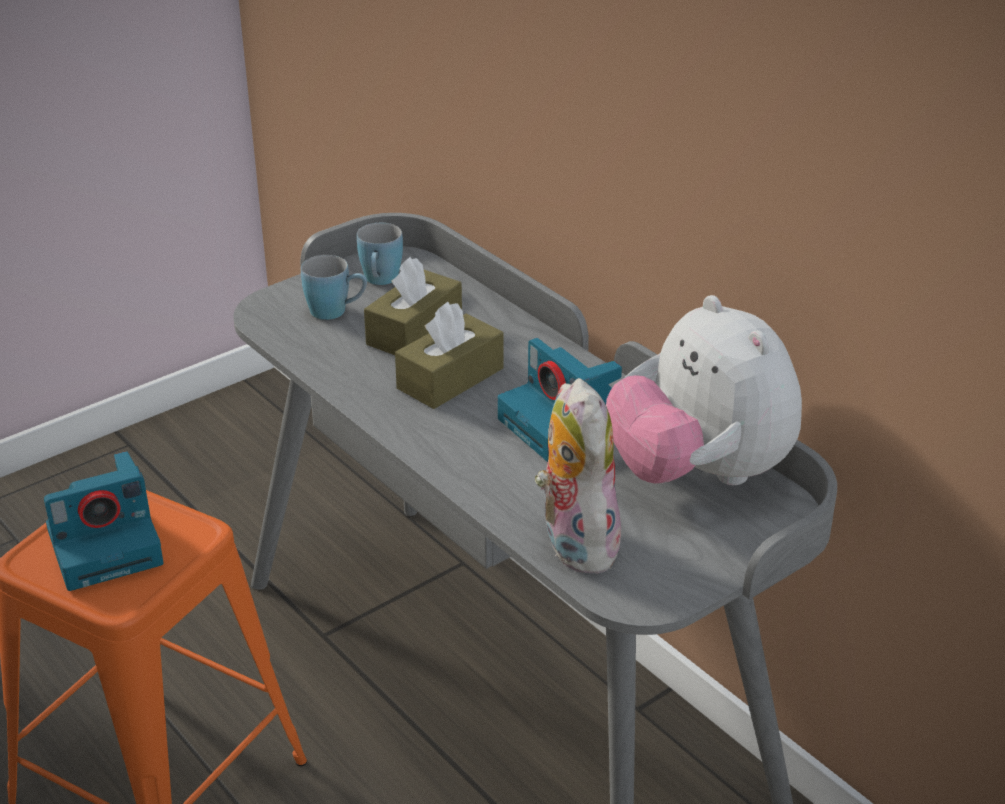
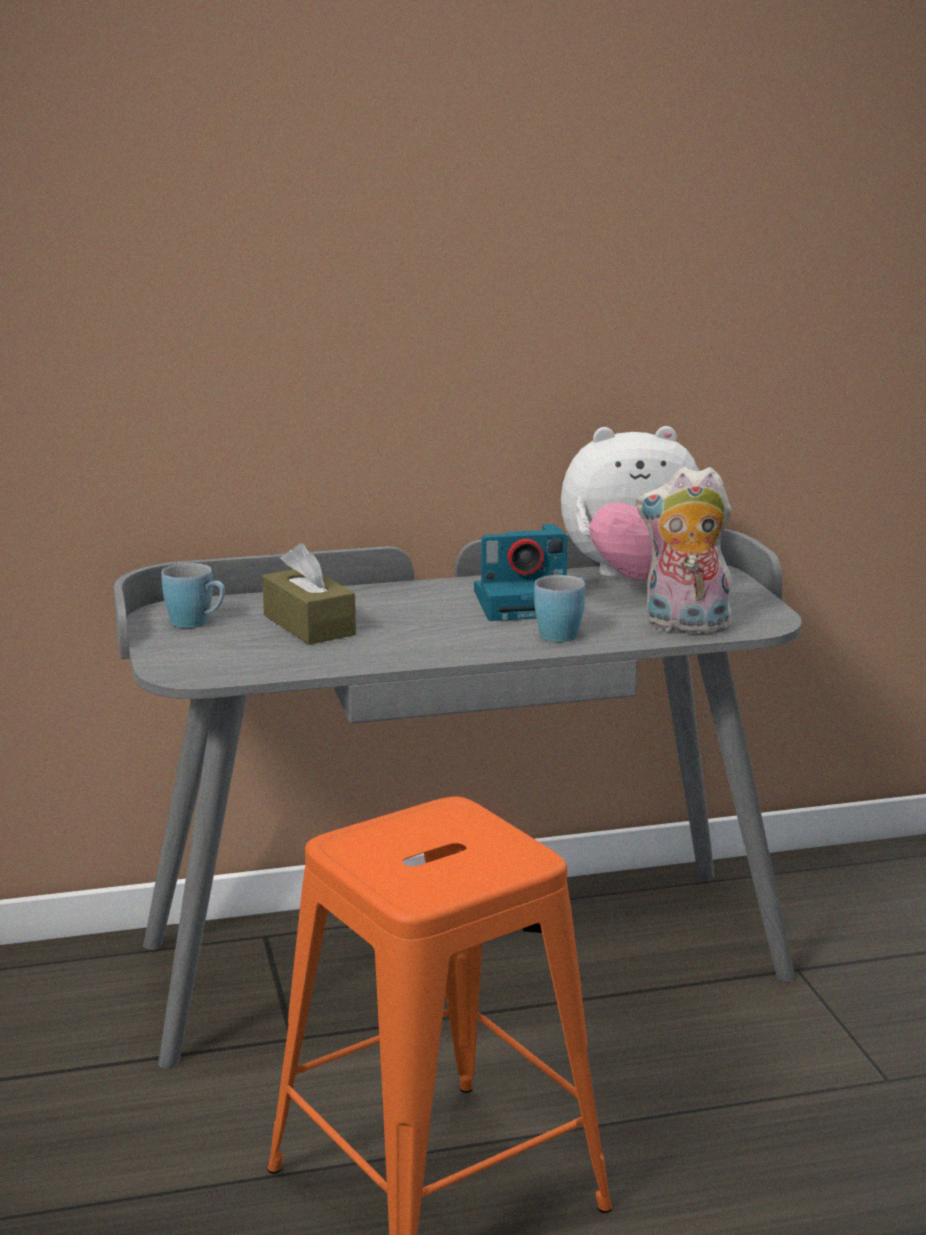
camera: 65 degrees left, 15 degrees down
(107, 545) = (430, 853): camera -> none
(336, 311) = (229, 646): blue mug -> blue mug (564, 632)
(450, 378) = (407, 625): brown tissue box -> none

